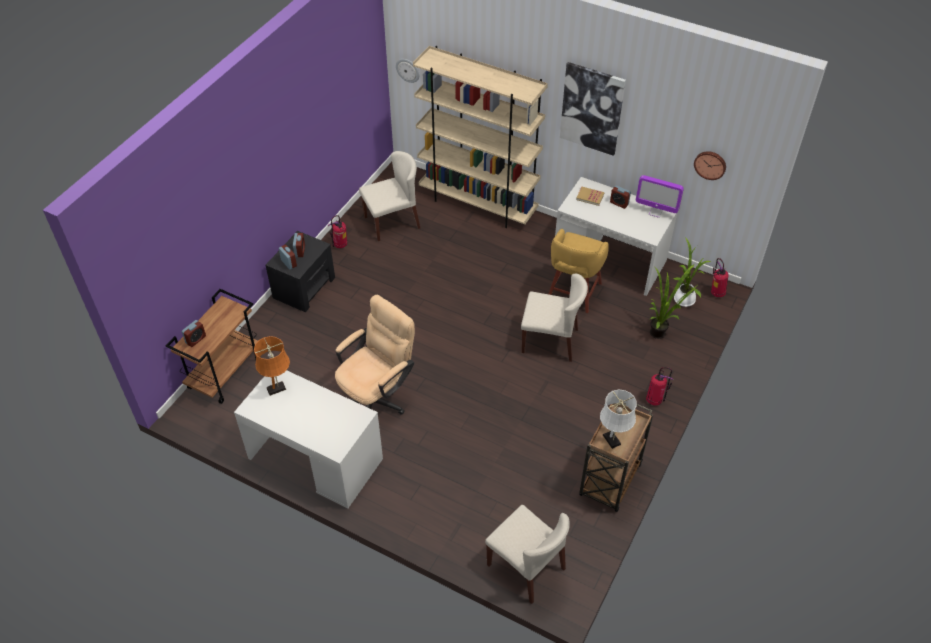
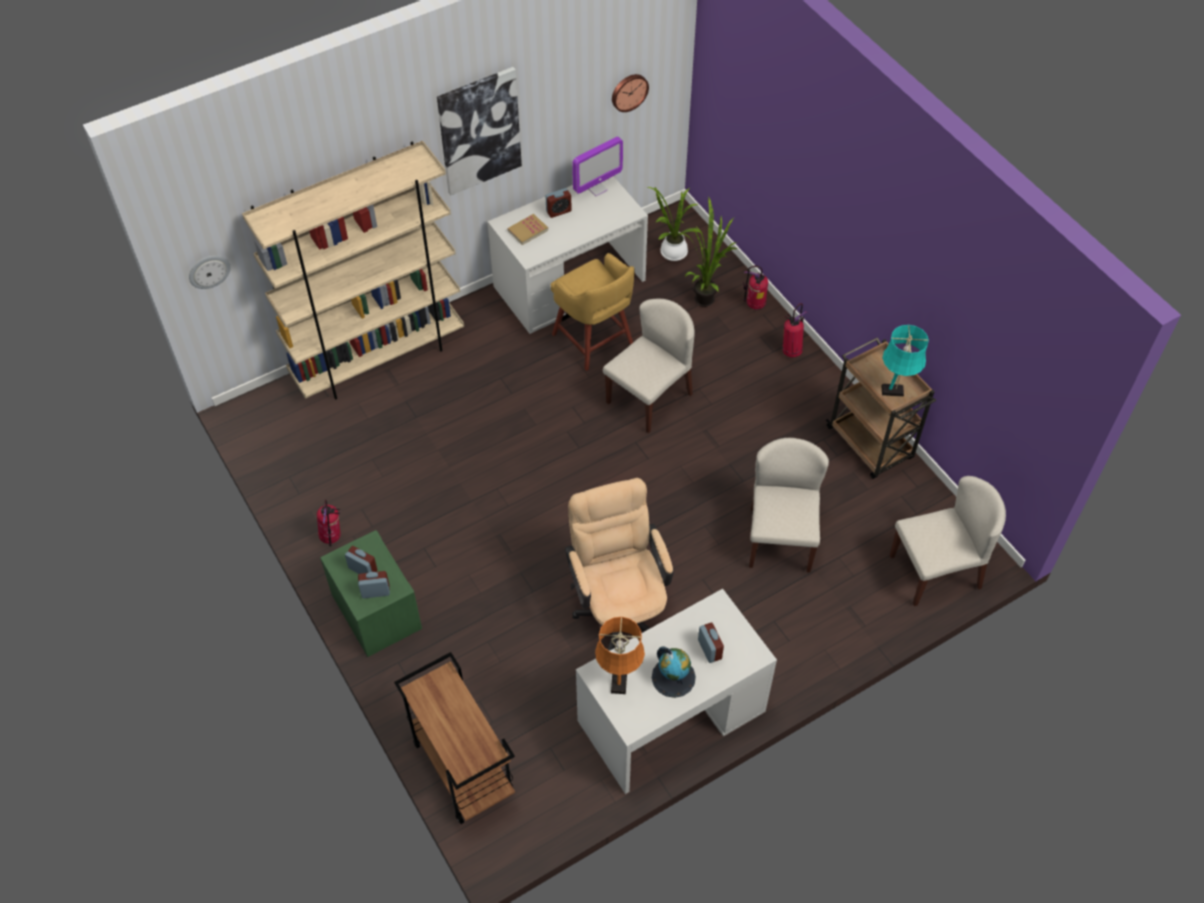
camera: 60 degrees left, 5 degrees up
(196, 339) = (462, 749): alarm clock -> alarm clock (709, 649)
(295, 414) = (673, 677): none -> globe
(304, 287) = (376, 611): black nightstand -> green nightstand
(392, 222) = (335, 461): beige chair -> beige chair (780, 538)
(612, 441) = (895, 391): white table lamp -> turquoise table lamp
(716, 293) = (684, 222): fire extinguisher -> fire extinguisher (754, 305)

